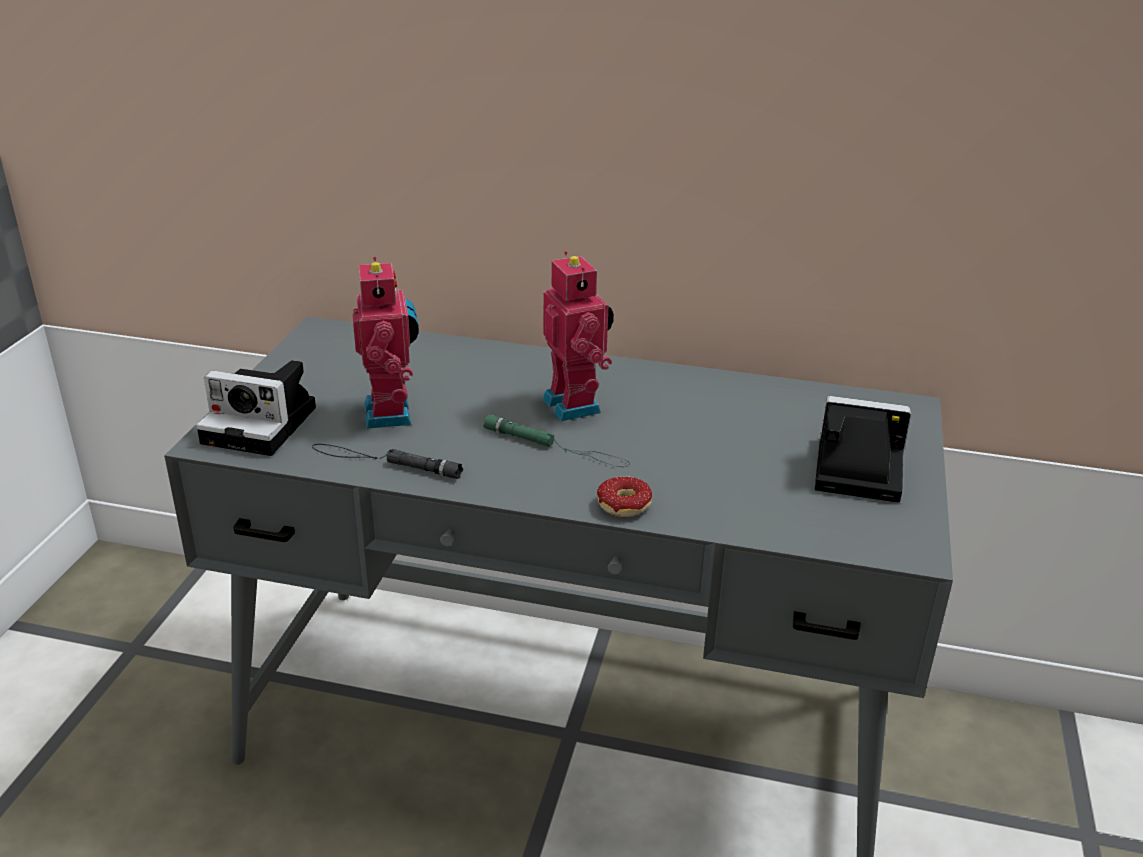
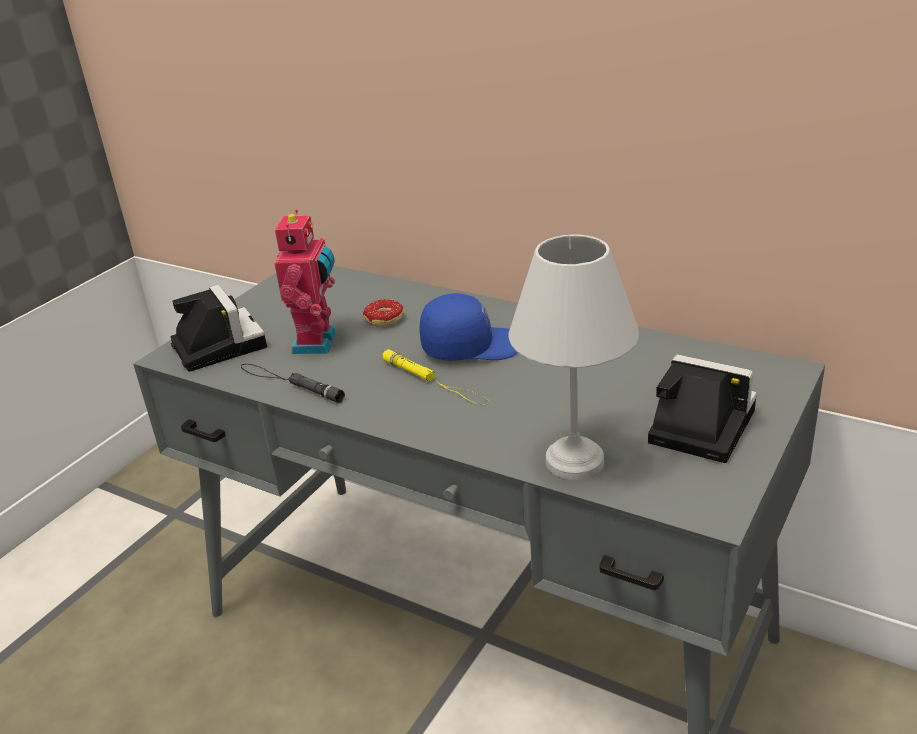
camera: 20 degrees right, 0 degrees up
(264, 425) = (217, 345): camera -> camera turned 150 degrees counterclockwise
(556, 446) = (435, 381): green flashlight -> yellow flashlight
(575, 404) = (472, 346): toy robot -> blue cap
(628, 511) = (465, 445): donut -> donut (384, 323)
(750, 517) = (572, 462): none -> white table lamp

